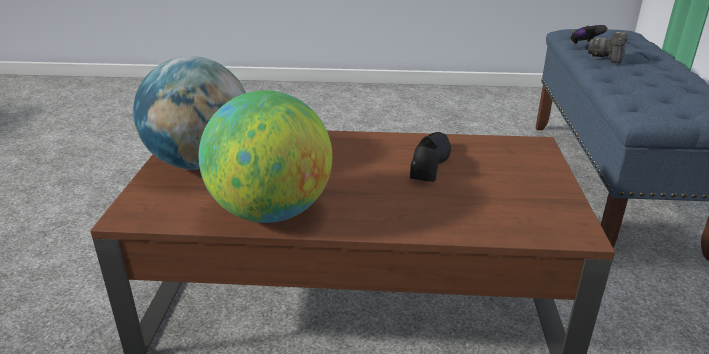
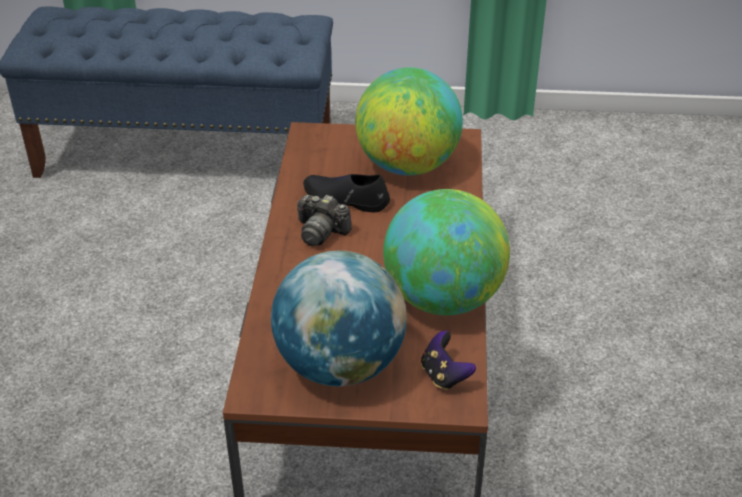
camera: 90 degrees left, 10 degrees up
(501, 196) = (407, 166): none -> globe
(584, 44) = (90, 46): game controller -> game controller (444, 375)
(608, 57) = (144, 41): camera -> camera (321, 232)

